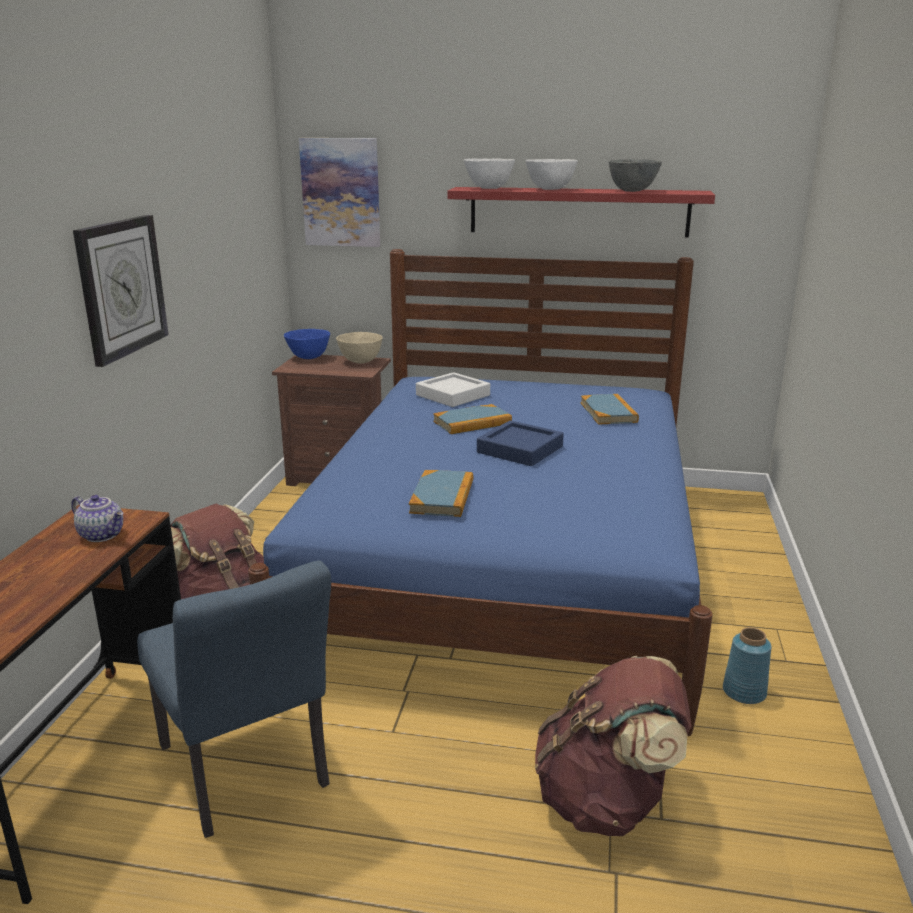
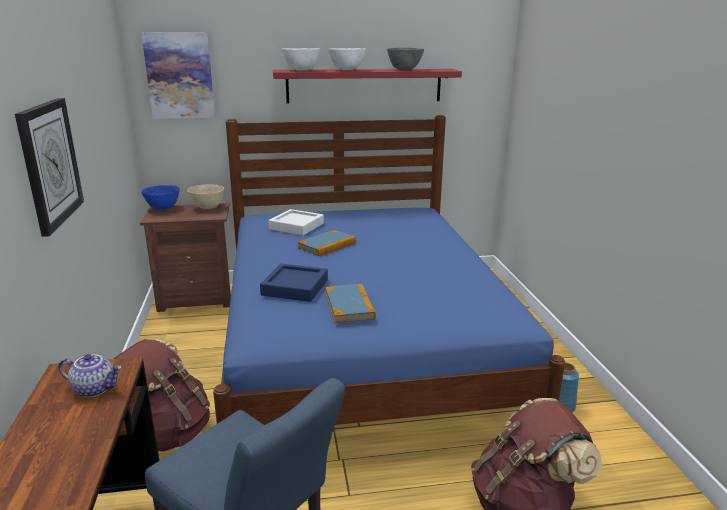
camera: 20 degrees left, 0 degrees up
(520, 449) = (376, 261): blue tray -> blue tray (295, 287)
(608, 412) = (413, 227): book -> none

